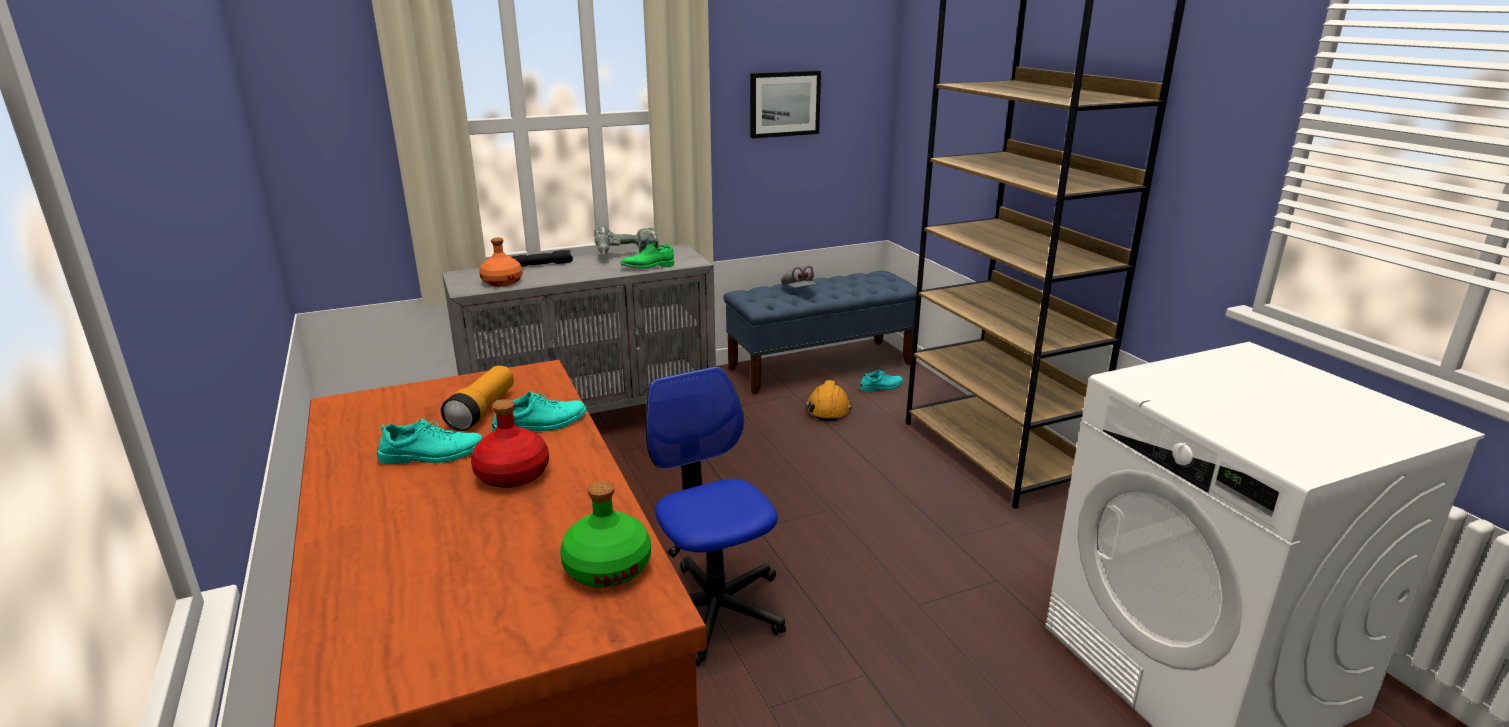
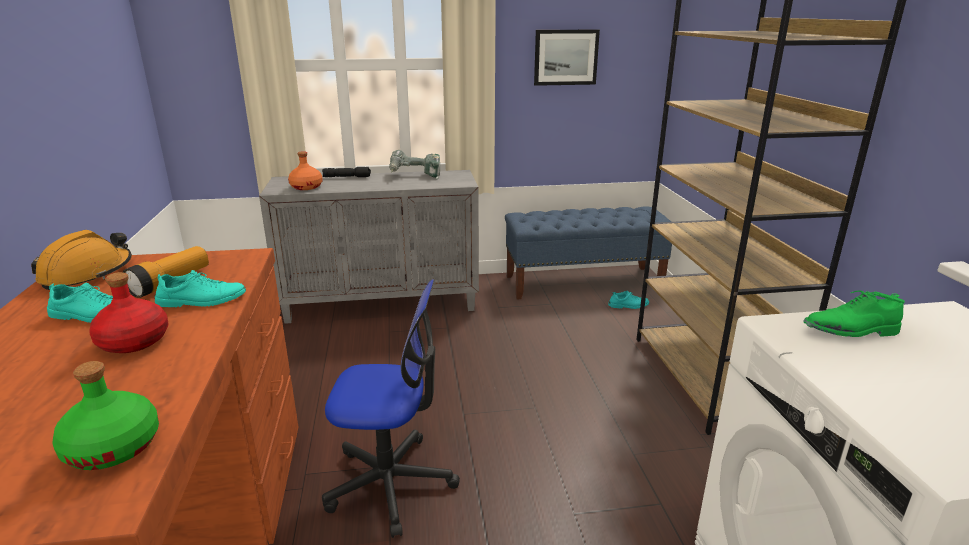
camera: 15 degrees right, 0 degrees up
(648, 267) = (424, 185): green shoe -> green shoe (850, 332)
(714, 610) = (391, 483): office chair -> office chair turned 105 degrees clockwise
(798, 289) = (566, 216): grey cap -> none
(828, 409) = (573, 319): orange hard hat -> orange hard hat (87, 274)

